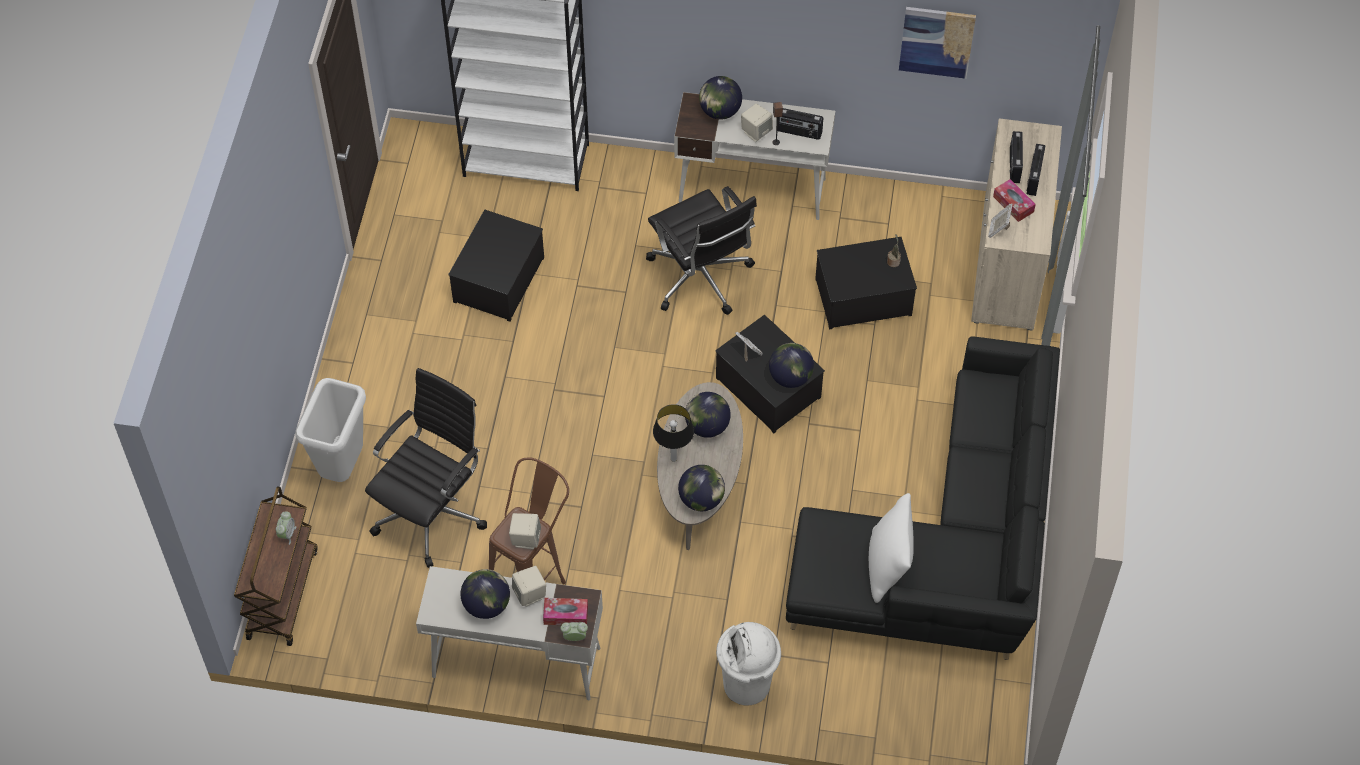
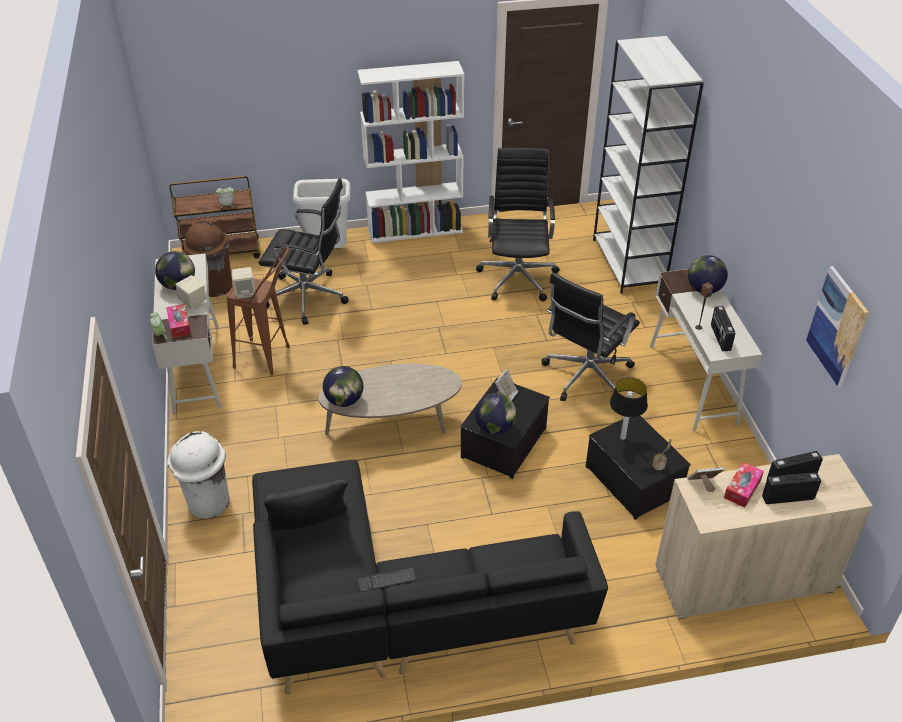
camera: 70 degrees right, 15 degrees down
(345, 355) = (415, 230): none -> white bookcase
(357, 614) = (215, 287): none -> brown trash can
(498, 279) = (518, 277): storage box -> black office chair
(673, 459) = (376, 375): table lamp -> table lamp (622, 437)
(707, 426) = (416, 387): globe -> none
(756, 132) = (700, 314): beige speaker -> none
(888, 567) = (310, 529): white pillow -> black pillow
(971, 518) = (386, 580): none -> keyboard

